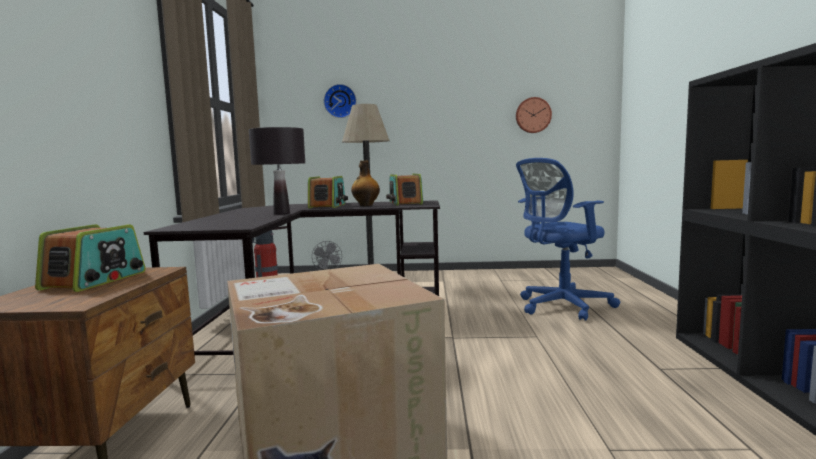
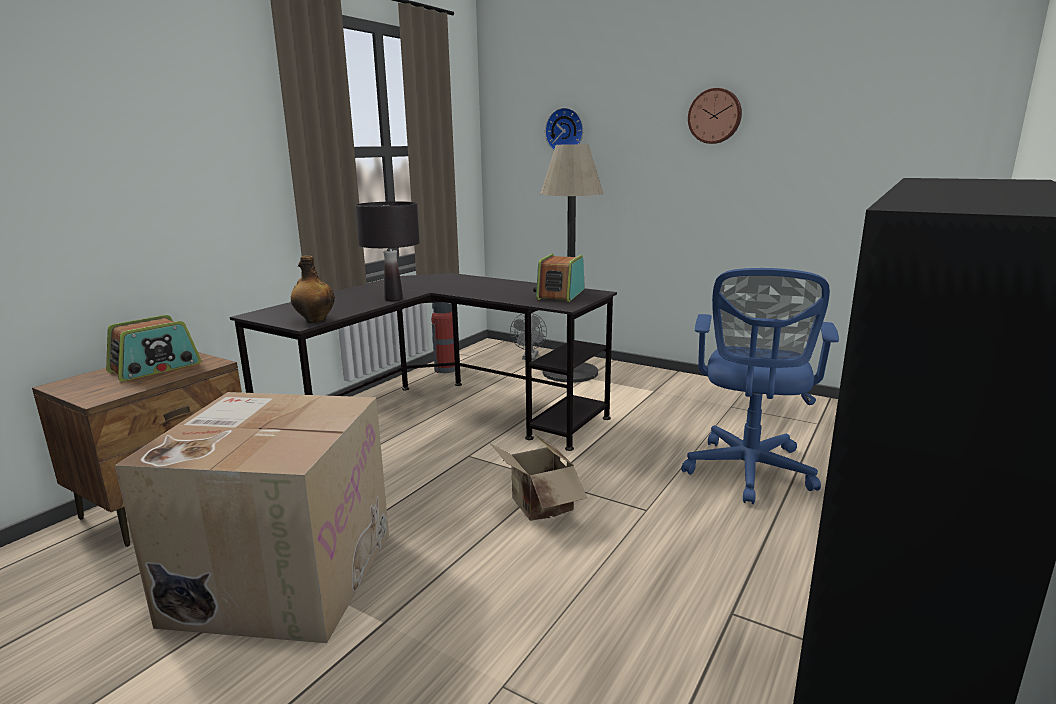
camera: 30 degrees right, 10 degrees up
(328, 206) = (473, 287): radio -> none
(365, 205) = (509, 293): bottle -> bottle (315, 320)
(469, 352) = (538, 508): none -> cardboard box
(533, 115) = (840, 158): wall clock -> wall clock (715, 116)
(560, 307) = (748, 473): blue office chair -> blue office chair turned 75 degrees counterclockwise

